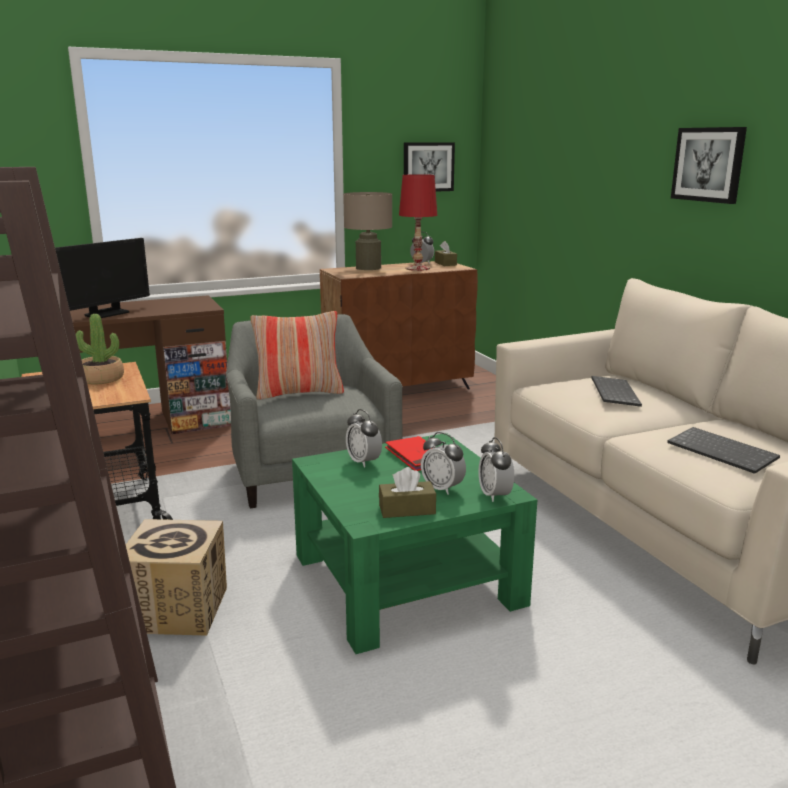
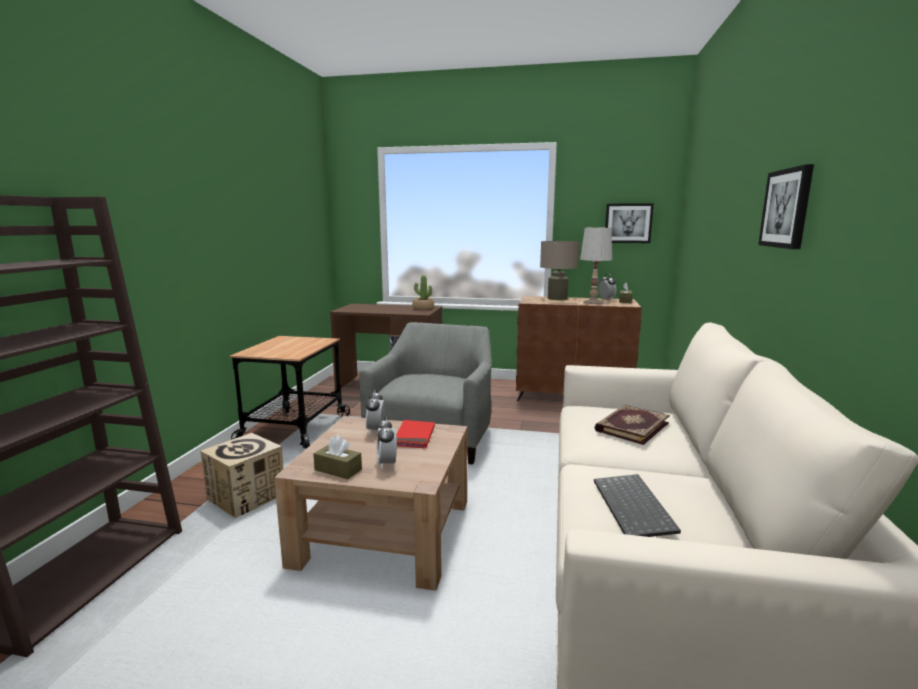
camera: 35 degrees right, 5 degrees down
(101, 379) = (303, 344): potted plant -> potted plant (423, 308)
(107, 314) = (365, 309): monitor -> none
(299, 392) = (425, 377): pillow -> none
(406, 581) = (384, 532): green coffee table -> brown coffee table
(417, 268) = (593, 302): red table lamp -> white table lamp
(494, 495) = (410, 480): alarm clock -> none
(613, 393) = (631, 426): keyboard -> book

